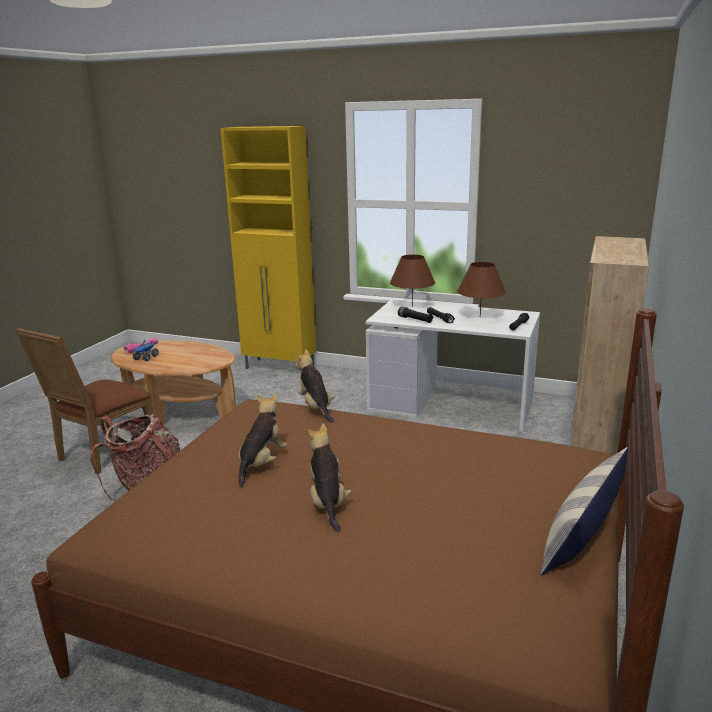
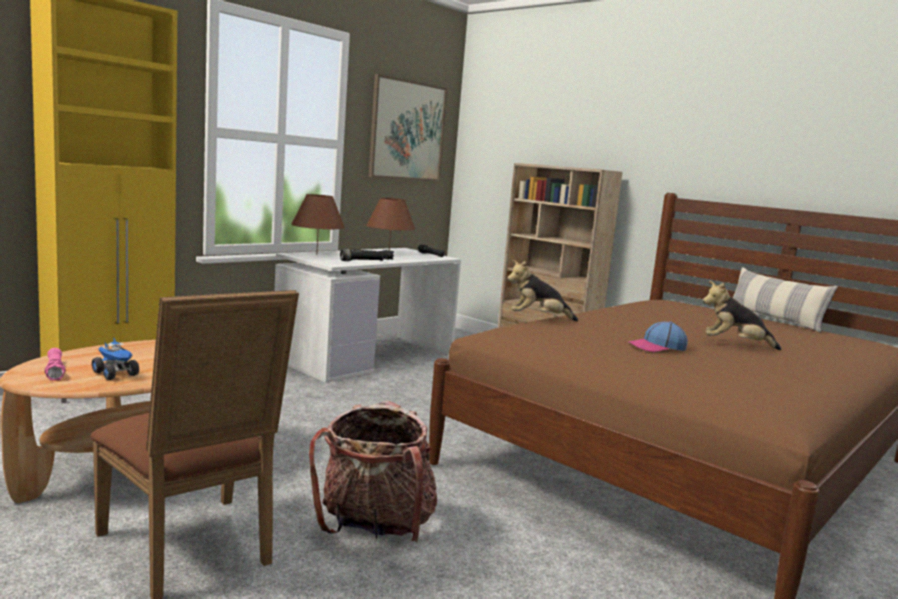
camera: 70 degrees left, 10 degrees down
(262, 463) = (657, 347): plush toy -> cap
(566, 187) = (407, 130): none -> picture

